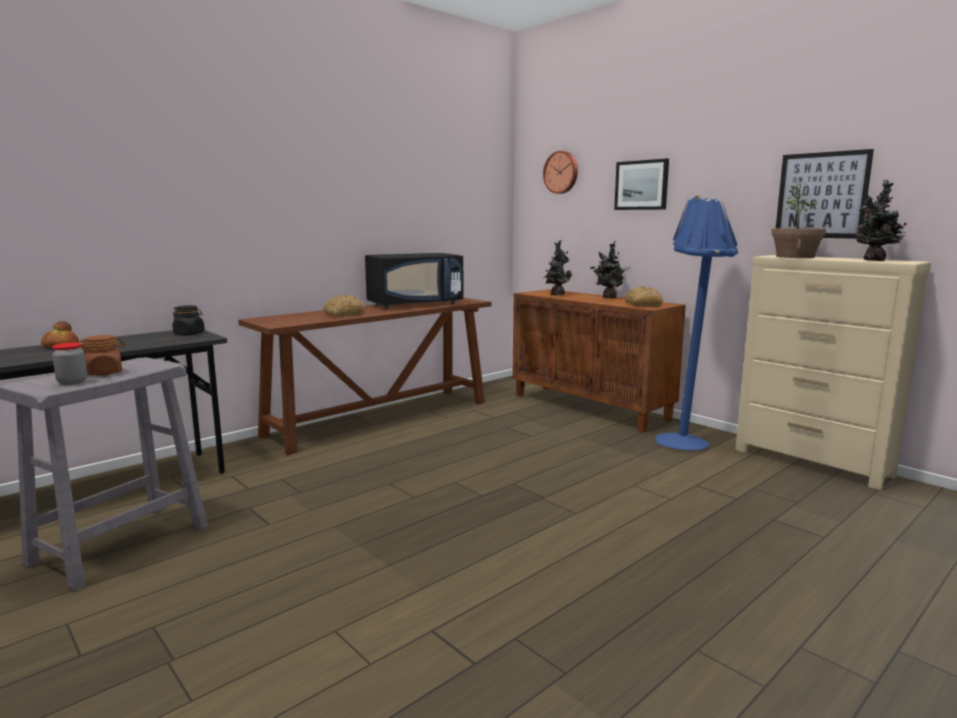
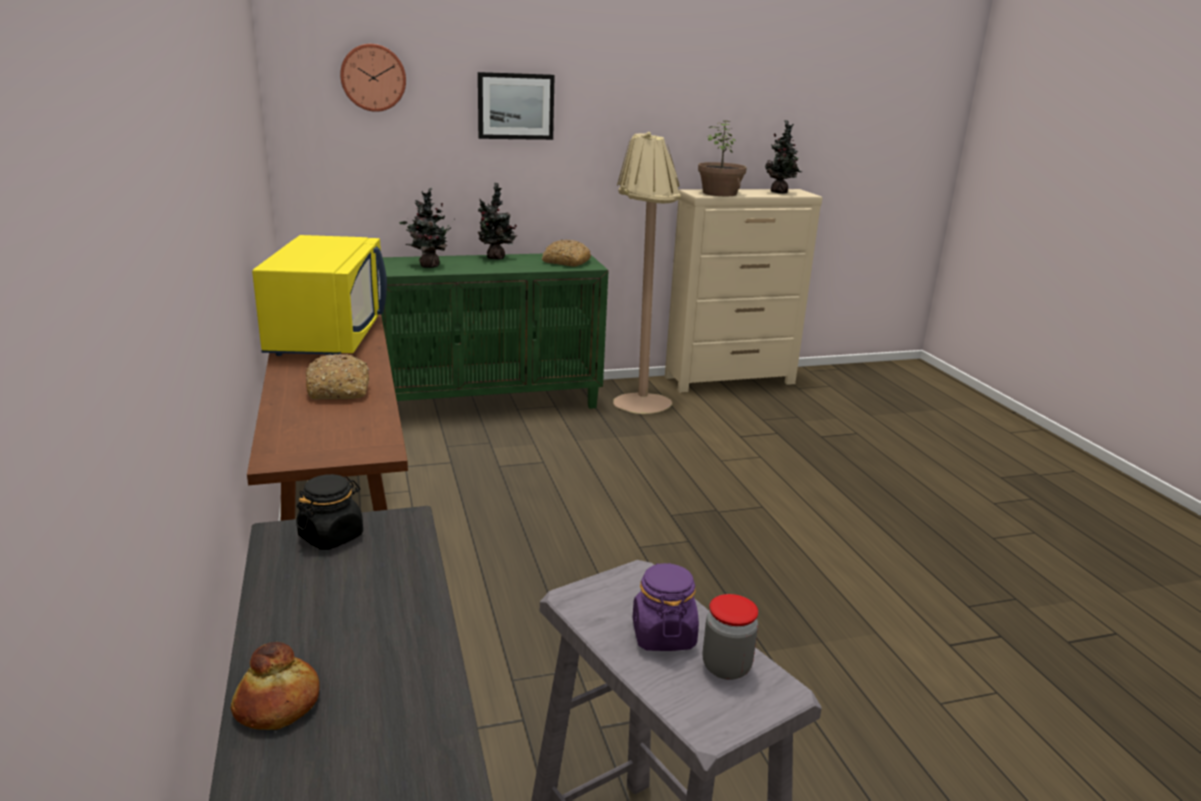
camera: 65 degrees left, 10 degrees up
(105, 373) = (663, 634): brown jar -> purple jar
(415, 304) = (327, 335): black microwave -> yellow microwave
(590, 407) = (491, 402): brown cabinet -> green cabinet
(688, 440) = (638, 399): blue floor lamp -> beige floor lamp
(821, 195) = (718, 128): picture -> none

